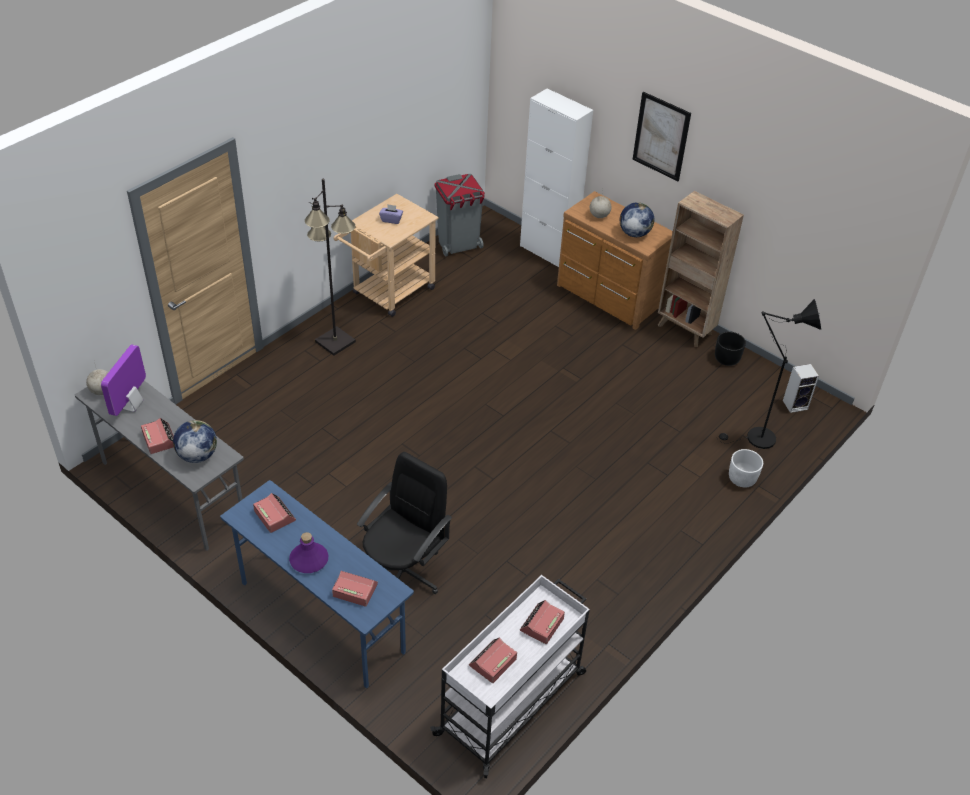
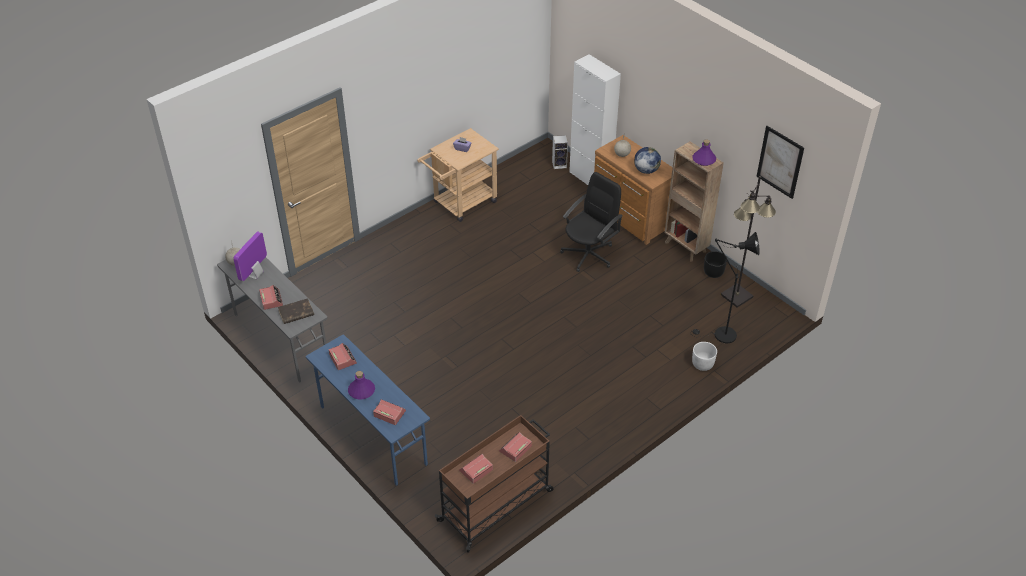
camera: 10 degrees right, 0 degrees up
(197, 455) = (296, 313): globe -> brown book
(334, 341) = (413, 238): black floor lamp -> black floor lamp (736, 296)
(403, 572) = (436, 409): black office chair -> black office chair (589, 254)
(459, 245) = (521, 168): grey trash can -> none
(512, 702) = (496, 505): white cart -> brown cart
(661, 136) = (667, 98): picture -> picture (780, 162)
(718, 212) = (704, 159): none -> purple bottle
(795, 404) = (759, 311): speaker -> speaker (560, 164)

